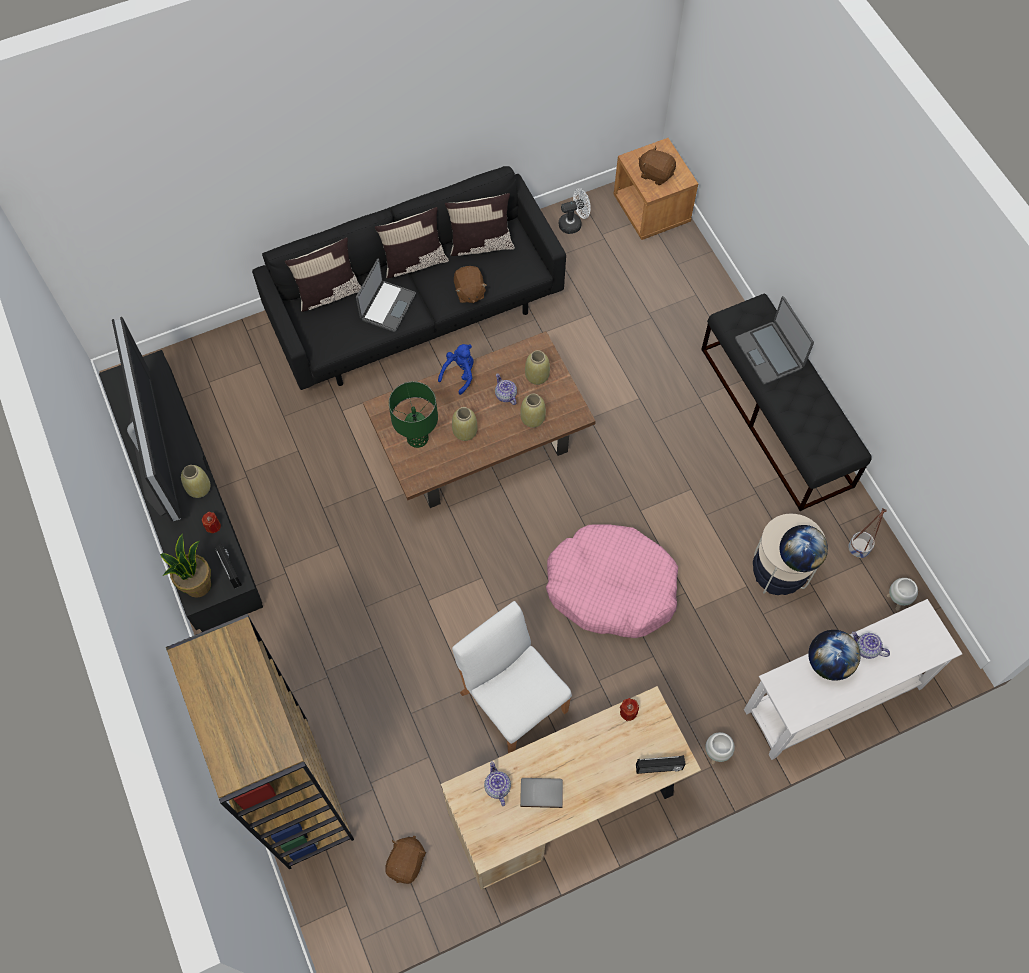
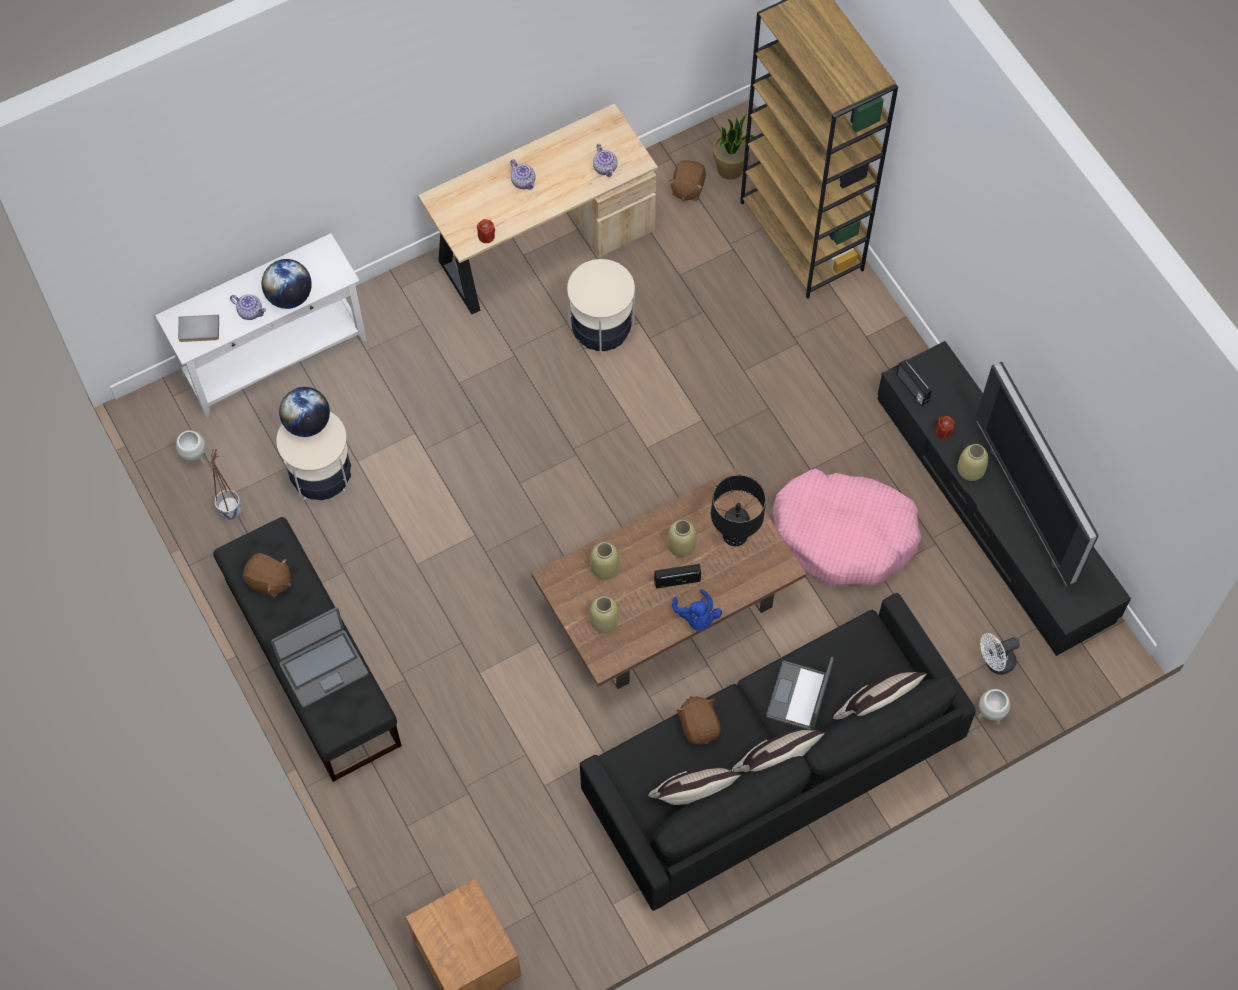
camera: 175 degrees right, 0 degrees up
(197, 584) = (942, 371): potted plant -> potted plant (730, 169)
(417, 438) = (735, 535): green table lamp -> black table lamp
(459, 374) = (697, 617): blue plush toy -> blue plush toy turned 45 degrees counterclockwise
(505, 395) = (639, 595): teapot -> teapot (524, 181)
(513, 700) = (601, 331): white chair -> beige side table
(541, 791) = (564, 167): grey book -> grey book (199, 330)
(573, 223) = (574, 926): white fan -> white fan (995, 663)
(611, 587) = (505, 448): pink dog bed -> pink dog bed (844, 535)
(656, 174) = (464, 927): brown plush toy -> brown plush toy (269, 581)
(659, 768) = (457, 193): radio -> radio (677, 580)
(716, 753) = (395, 299): white planter -> white planter (990, 715)
(769, 353) = (323, 667): laptop -> laptop turned 90 degrees clockwise

